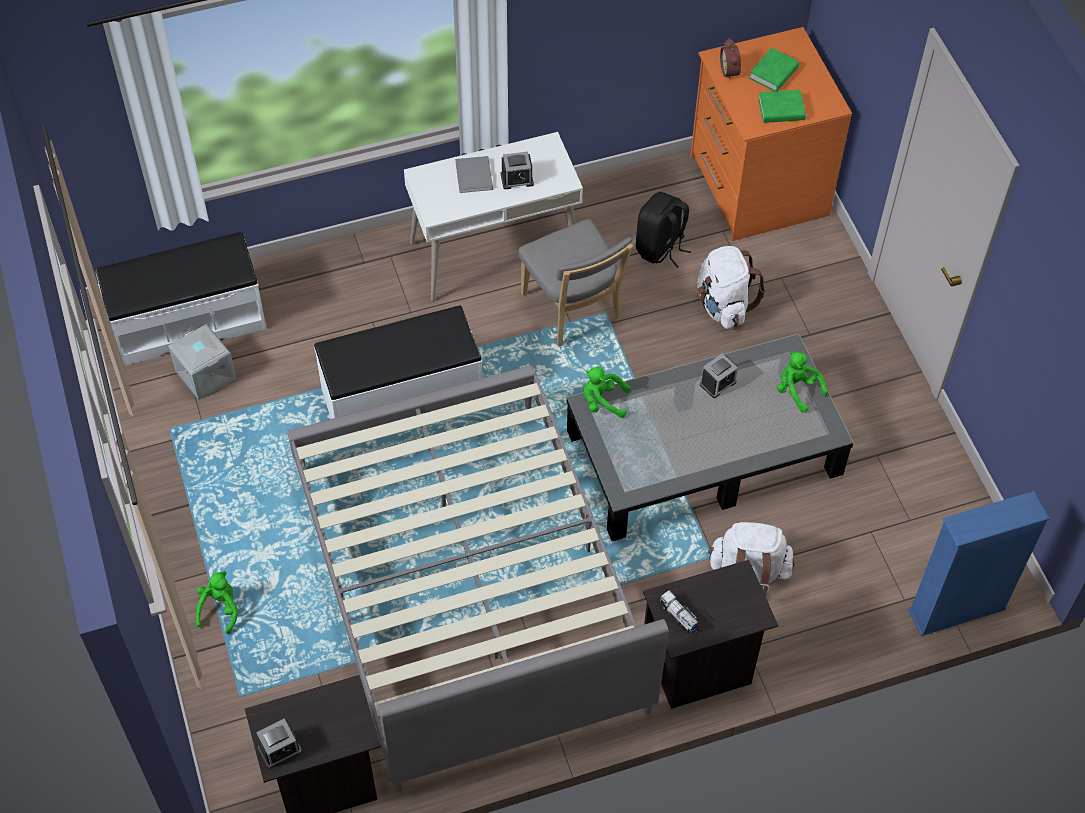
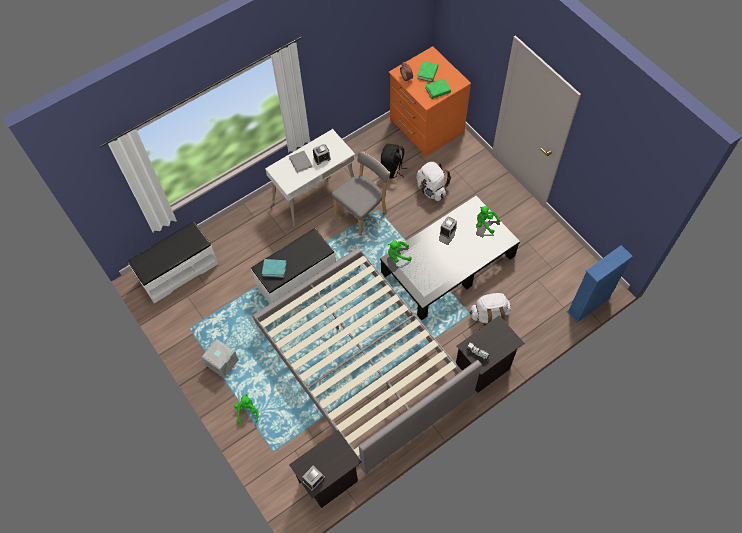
camera: 15 degrees left, 5 degrees up
(204, 374) = (196, 296): grey storage box -> grey storage box (221, 363)
(356, 358) = (274, 269): none -> turquoise book
(573, 310) = (362, 212): grey chair -> grey chair turned 90 degrees counterclockwise

